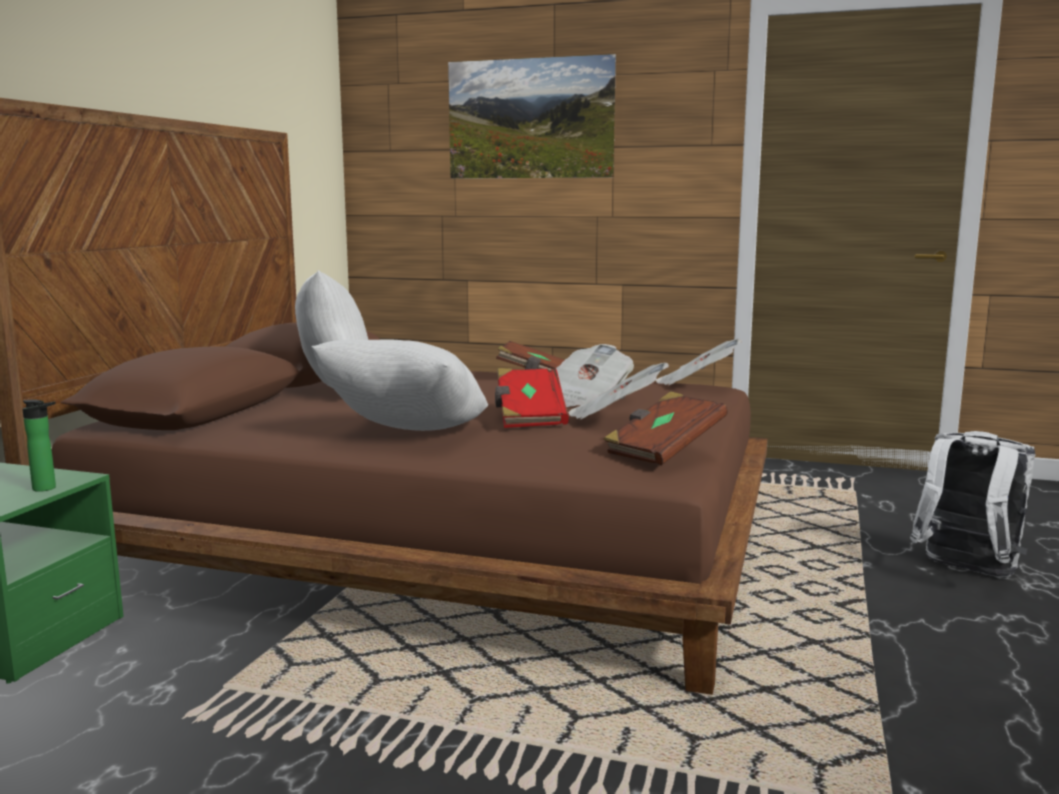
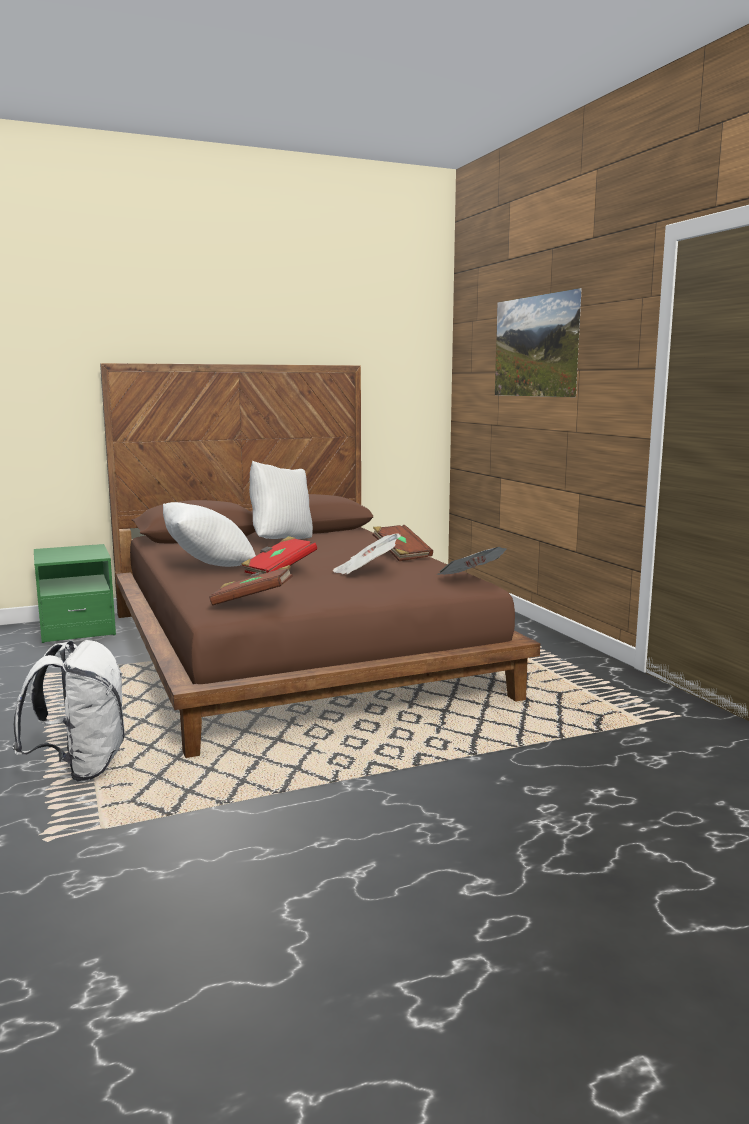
camera: 50 degrees right, 0 degrees up
(47, 488) = (78, 558): bottle -> none
(615, 417) = (315, 582): newspaper -> none
(965, 572) = (524, 794): white backpack -> white backpack (81, 768)

